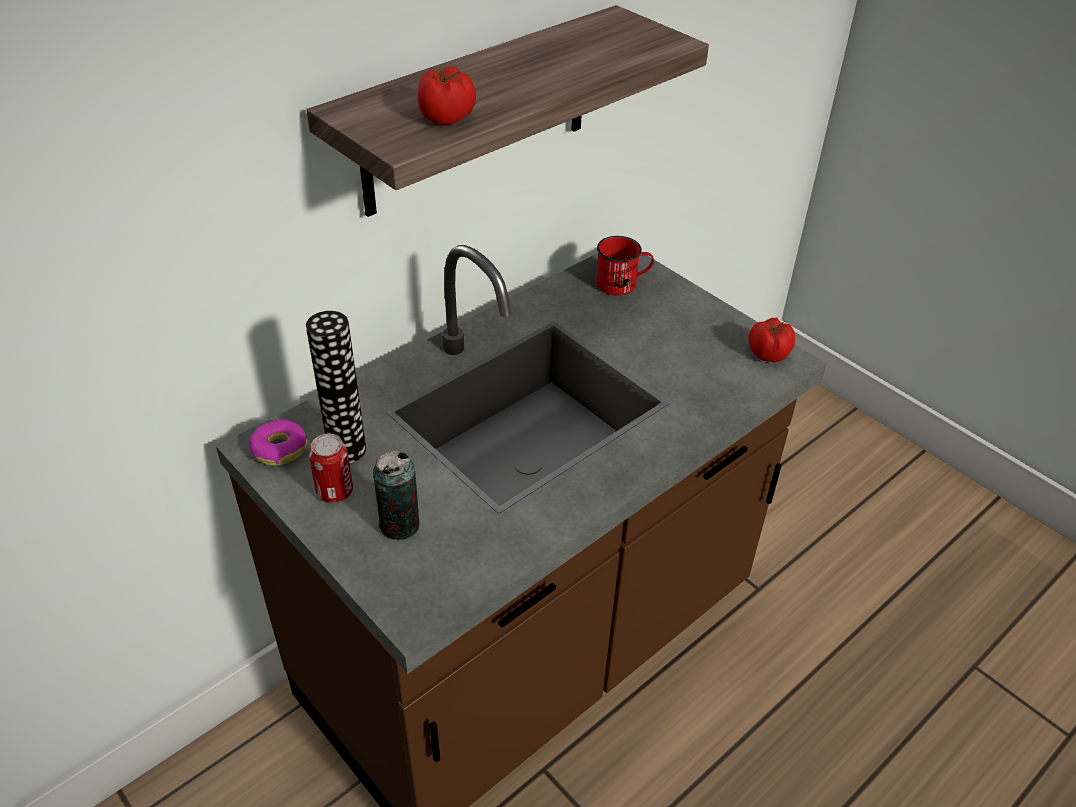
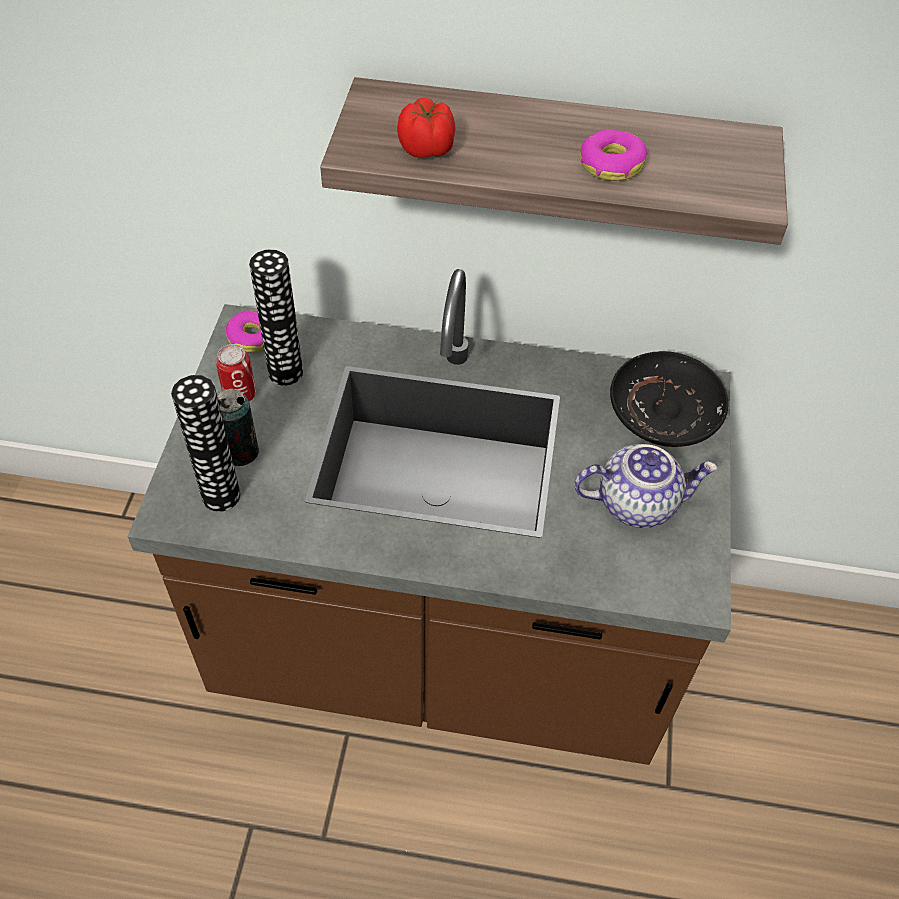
camera: 50 degrees right, 10 degrees up
(433, 564) = (221, 496): none -> vase
(570, 66) = (610, 164): none -> donut
(623, 284) = (665, 410): red mug -> black plate
(686, 341) = (637, 502): none -> teapot
(767, 353) = (690, 573): tomato -> none

